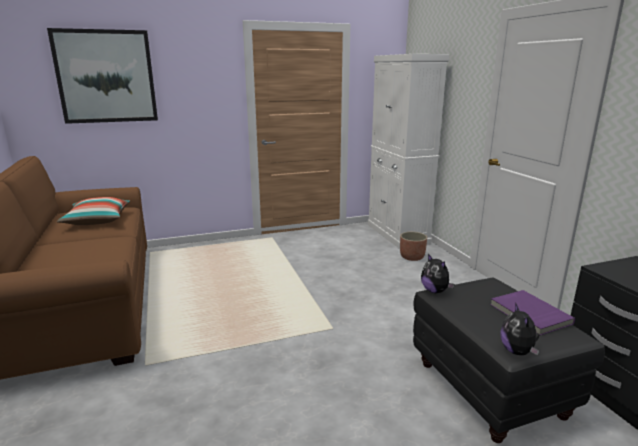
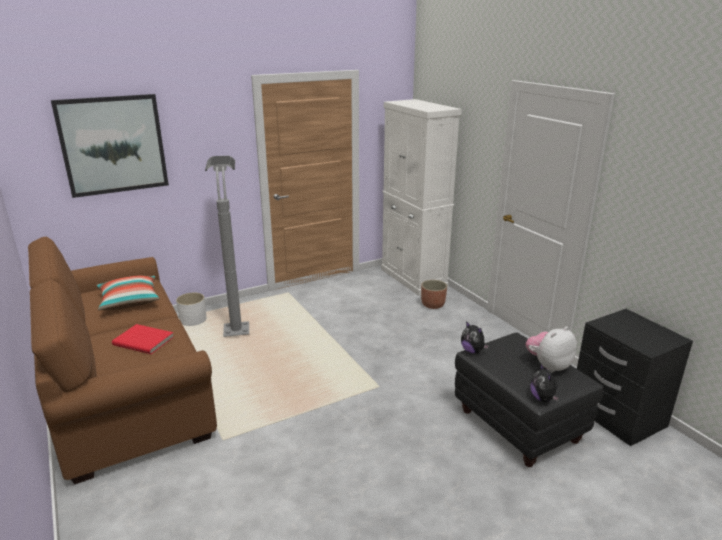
camera: 10 degrees left, 5 degrees up
(85, 251) = (144, 340): none -> red book
(174, 253) = (193, 319): none -> white planter
(212, 258) = (236, 322): none -> grey floor lamp
(529, 314) = (548, 366): purple book -> plush toy

